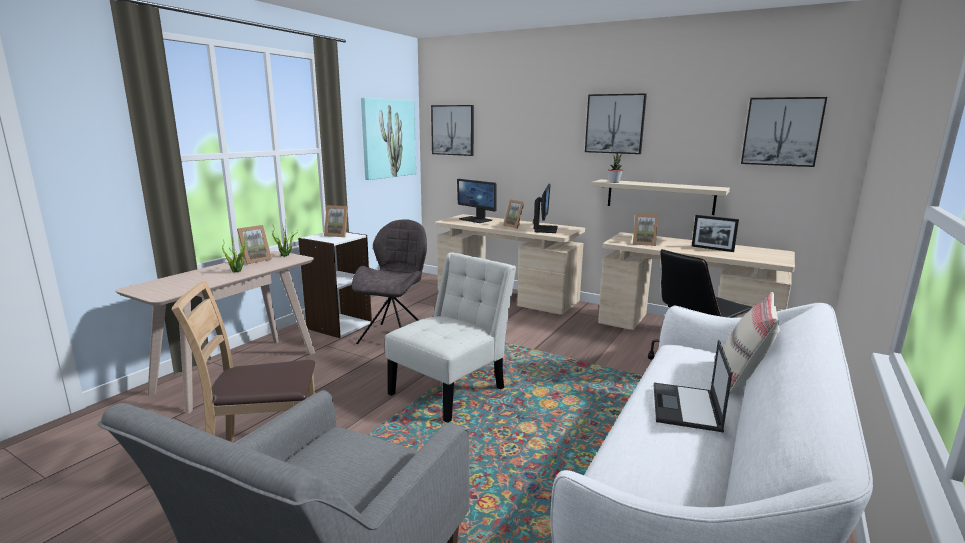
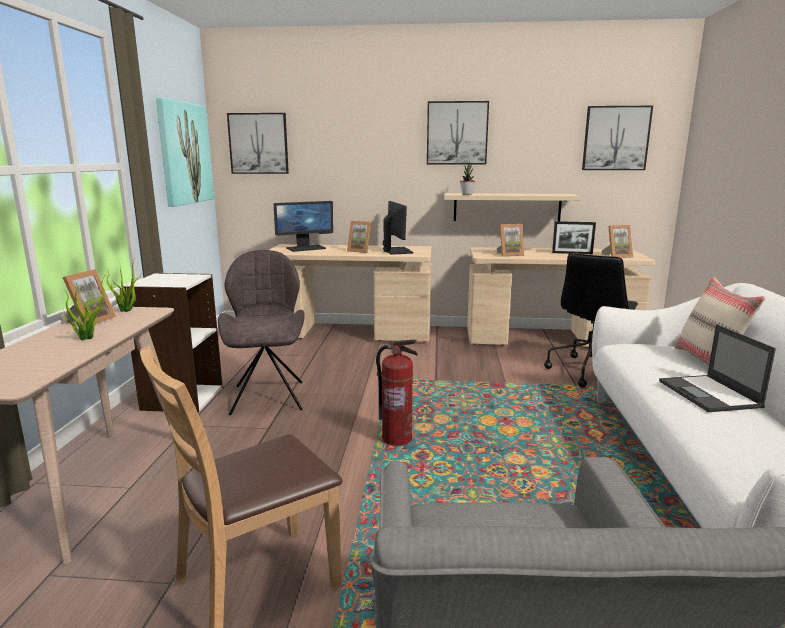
camera: 25 degrees left, 0 degrees up
(338, 235) = (173, 278): picture frame -> picture frame (616, 256)
(451, 388) = (397, 439): white chair -> fire extinguisher
(476, 220) = (306, 248): monitor -> monitor turned 45 degrees counterclockwise

